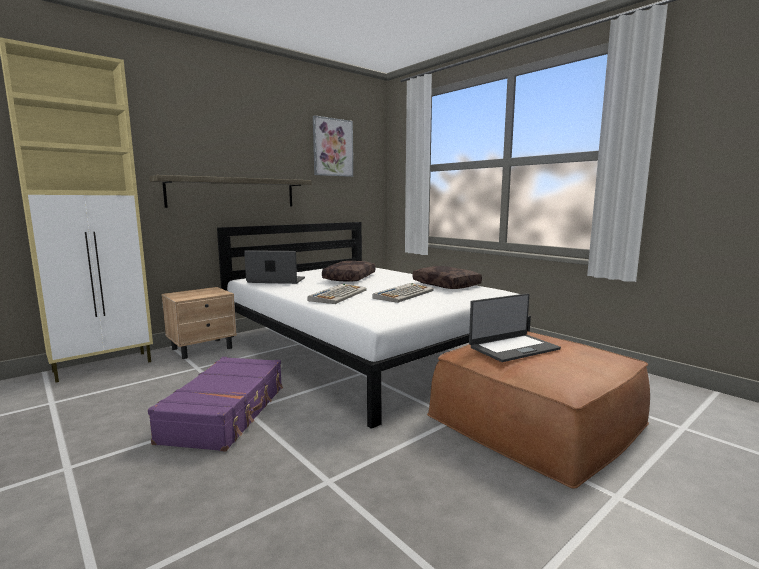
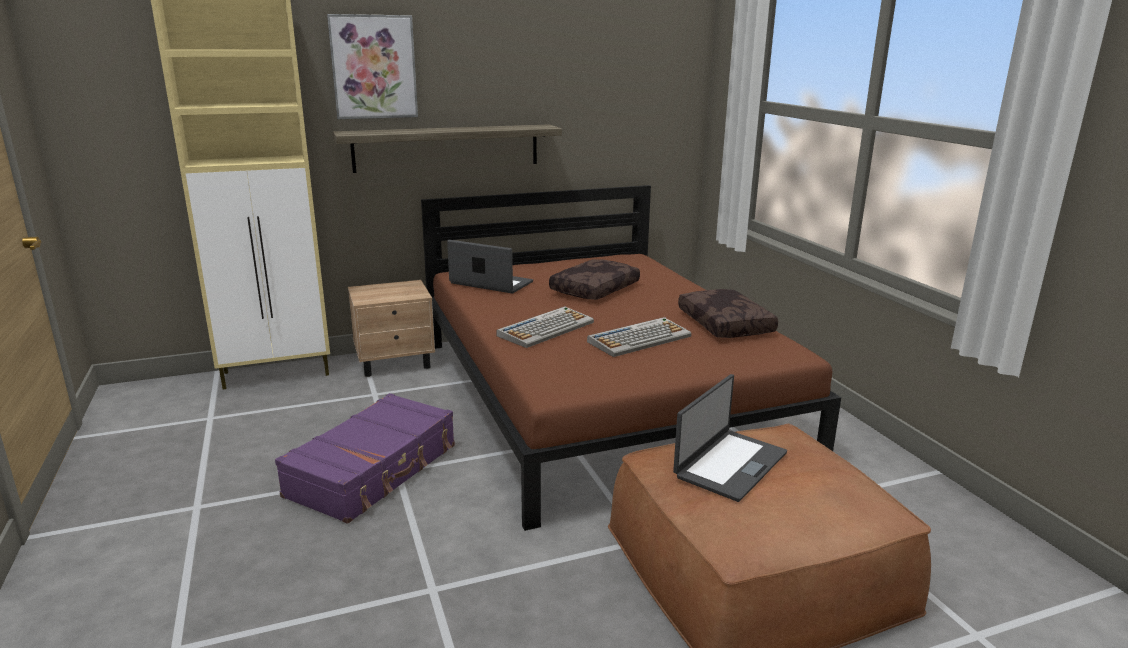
camera: 20 degrees right, 10 degrees up
(332, 147) = (609, 67): picture -> picture (373, 67)
(364, 348) = (600, 396): white bed -> brown bed
(513, 348) = (729, 464): laptop -> laptop turned 45 degrees counterclockwise

